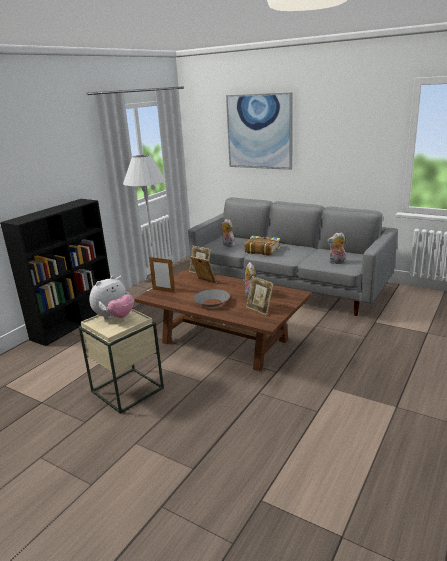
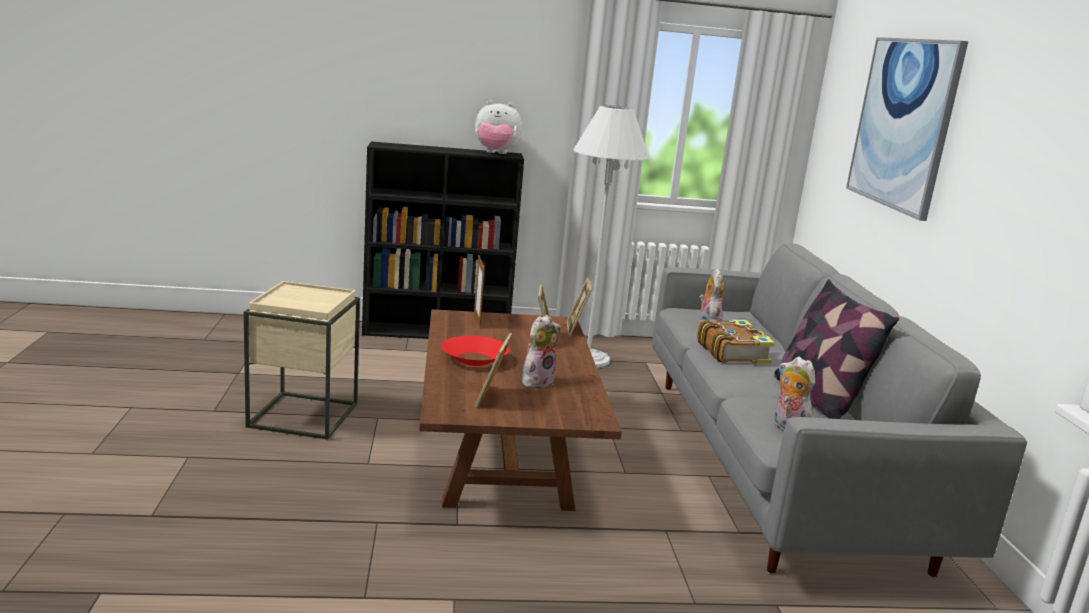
camera: 50 degrees right, 5 degrees down
(114, 317) = (314, 295): plush toy -> plush toy (495, 153)
(212, 302) = (474, 359): grey bowl -> red bowl
(316, 250) = (817, 399): none -> pillow

